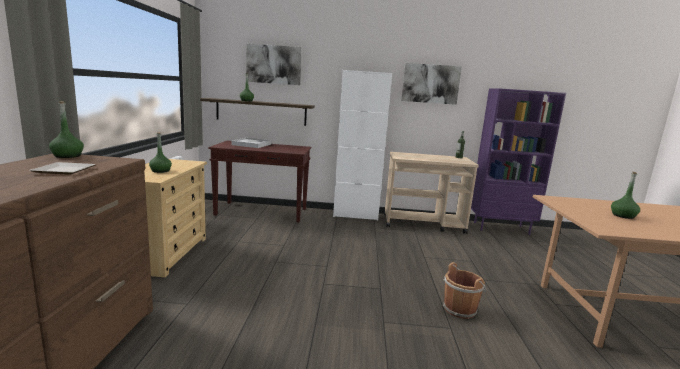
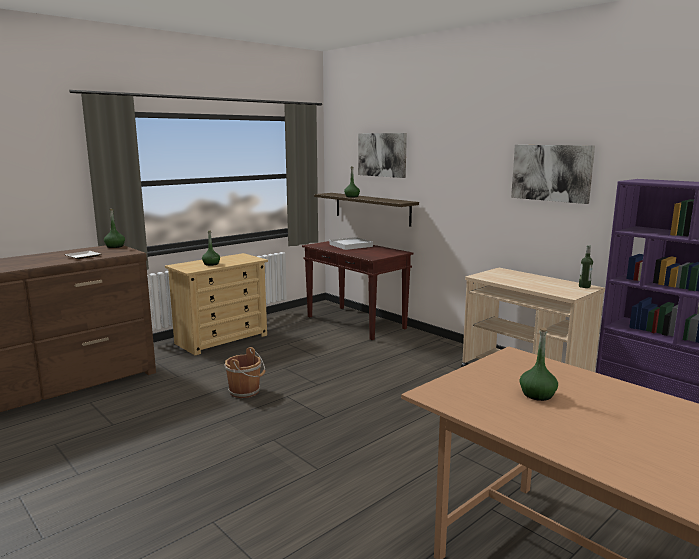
camera: 45 degrees right, 0 degrees up
(355, 215) = (452, 347): white cabinet -> none
(460, 309) = (362, 462): brown bucket -> brown bucket (246, 391)

